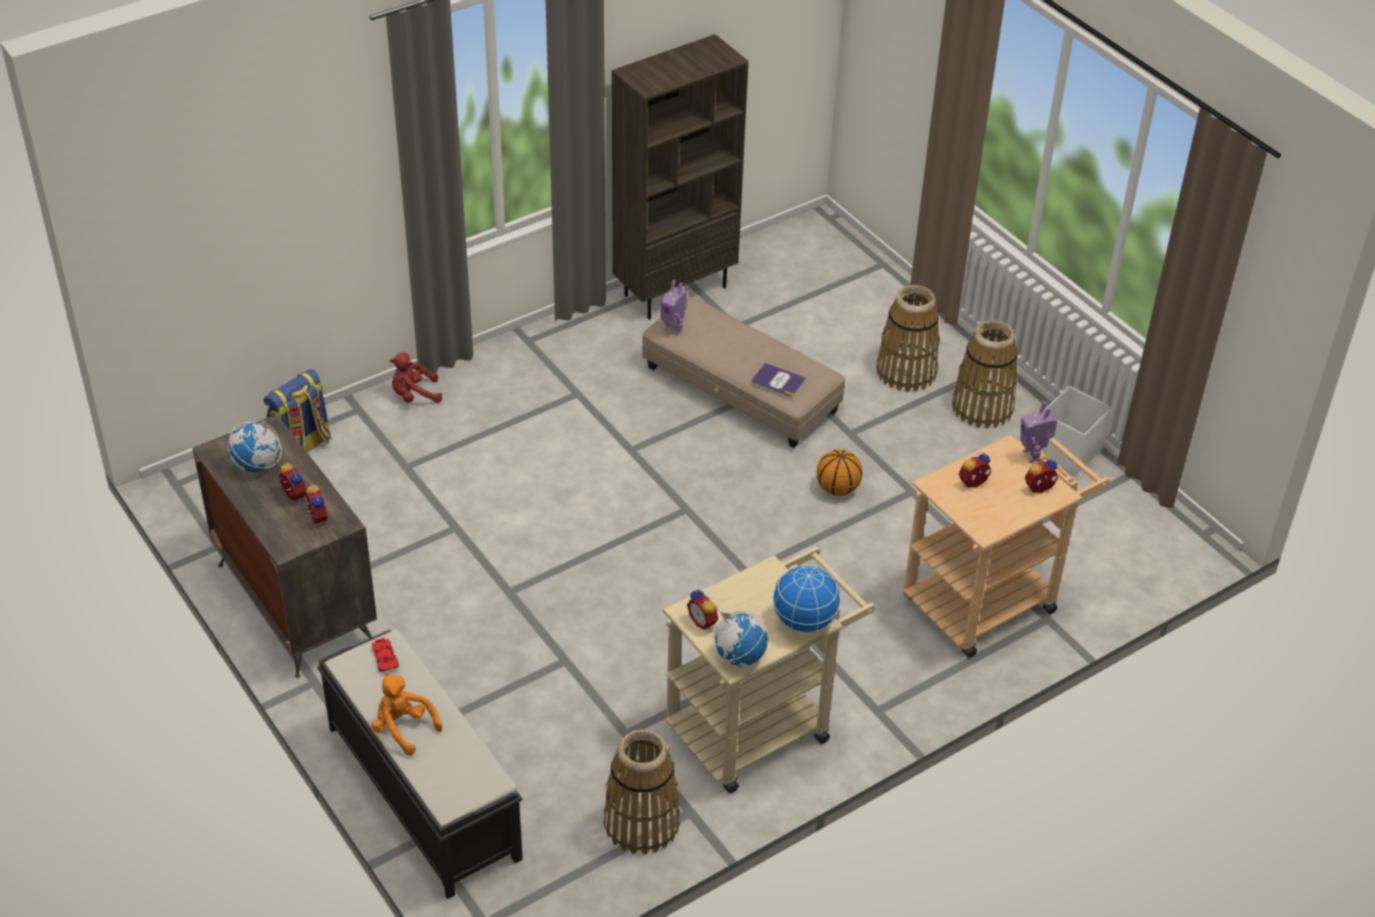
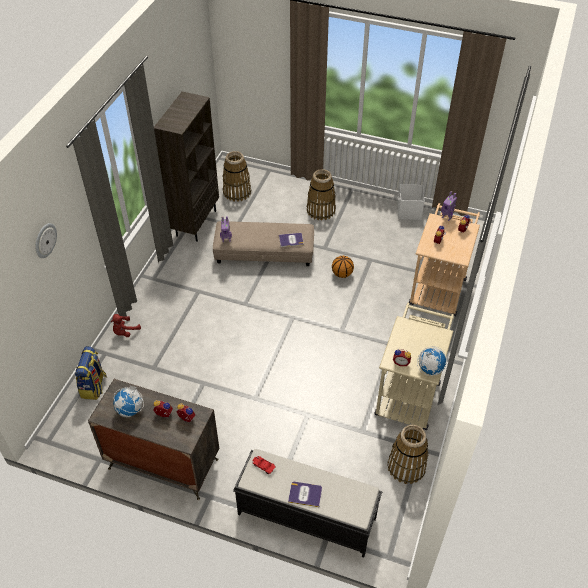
camera: 35 degrees left, 5 degrees up
(288, 152) = (45, 240): none -> wall clock
(403, 728) = (305, 494): orange plush toy -> book
(804, 622) = (438, 338): globe -> none
(982, 407) = (362, 210): basket -> basket (237, 192)

